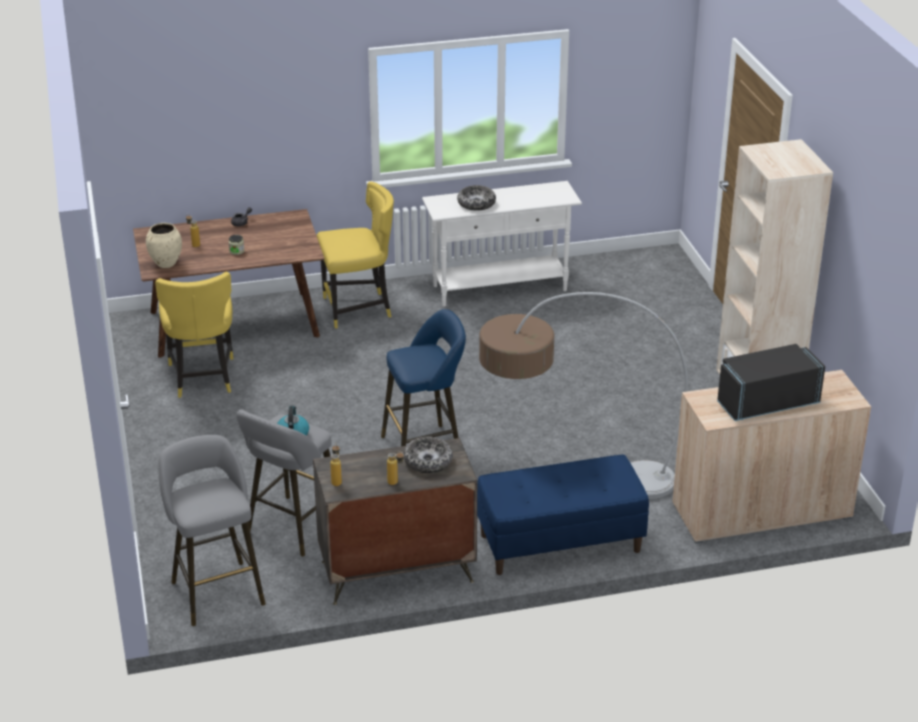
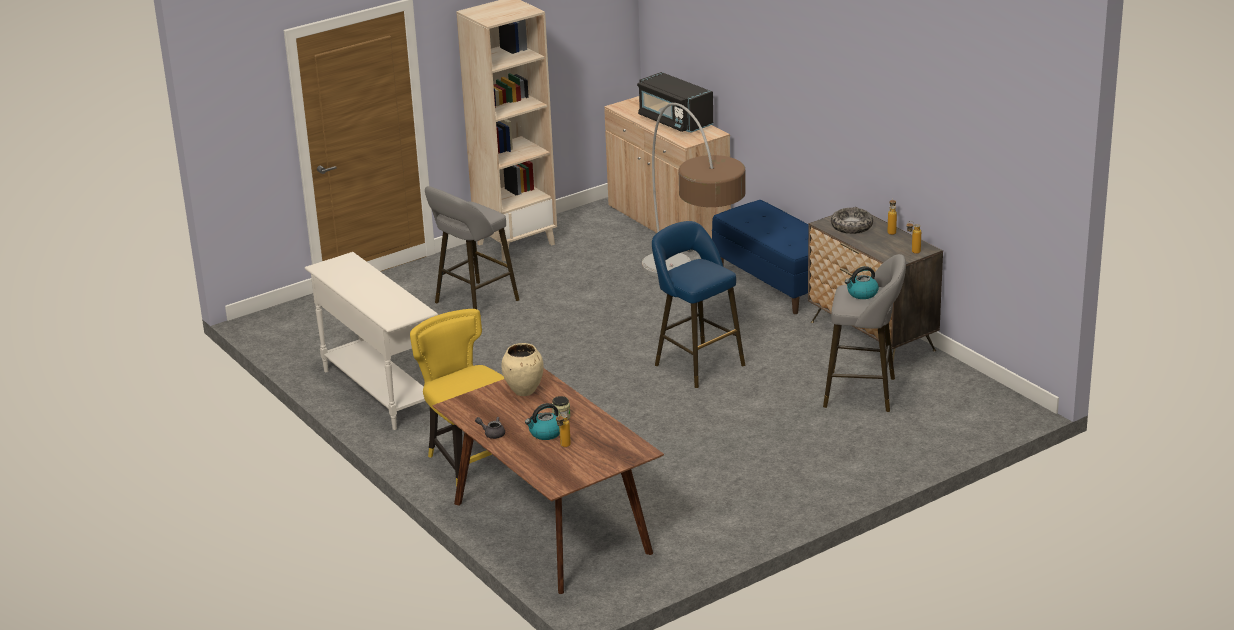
camera: 110 degrees left, 5 degrees down
(166, 264) = (619, 449): beige vase -> beige vase (524, 391)
(202, 378) = (673, 511): yellow chair -> none
(216, 590) = (972, 403): grey stool -> grey stool (473, 303)
(220, 241) = (545, 433): none -> kettle
(476, 203) = (388, 298): bowl -> none

